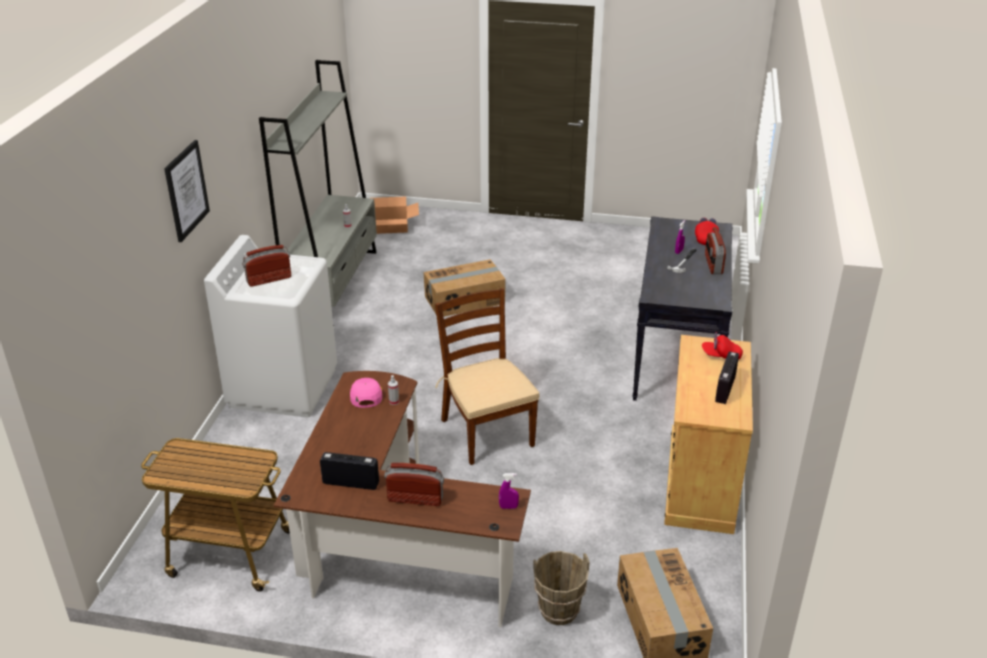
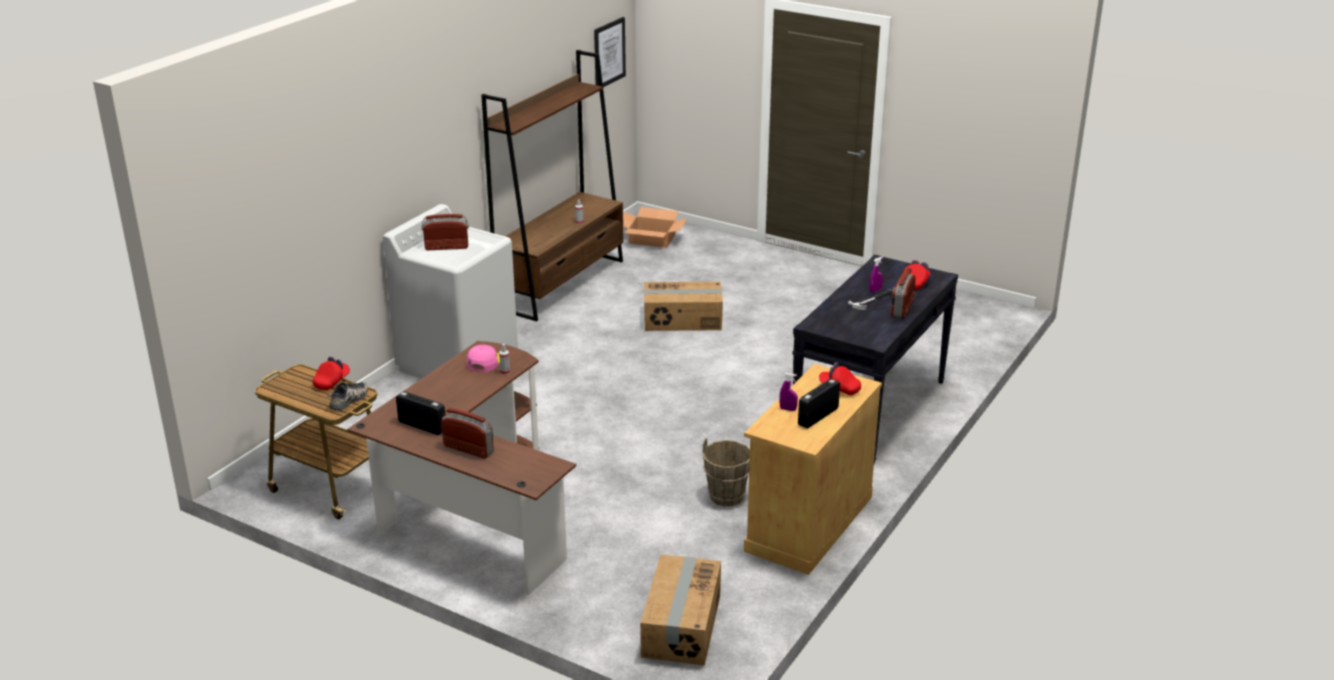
camera: 20 degrees right, 5 degrees down
(186, 190) = (374, 146): picture -> picture (609, 53)
(221, 452) = (332, 382): none -> red cap
(254, 469) = (349, 400): none -> shoe
(334, 285) = (561, 284): grey bookcase -> brown bookcase
(486, 432) = (624, 438): brown chair -> none
(508, 507) = (545, 472): purple spray bottle -> purple spray bottle (788, 409)
(559, 611) = (590, 596): brown bucket -> brown bucket (726, 497)

